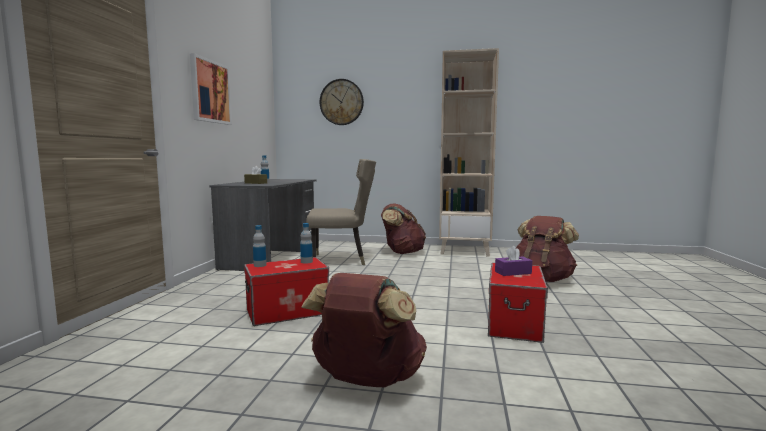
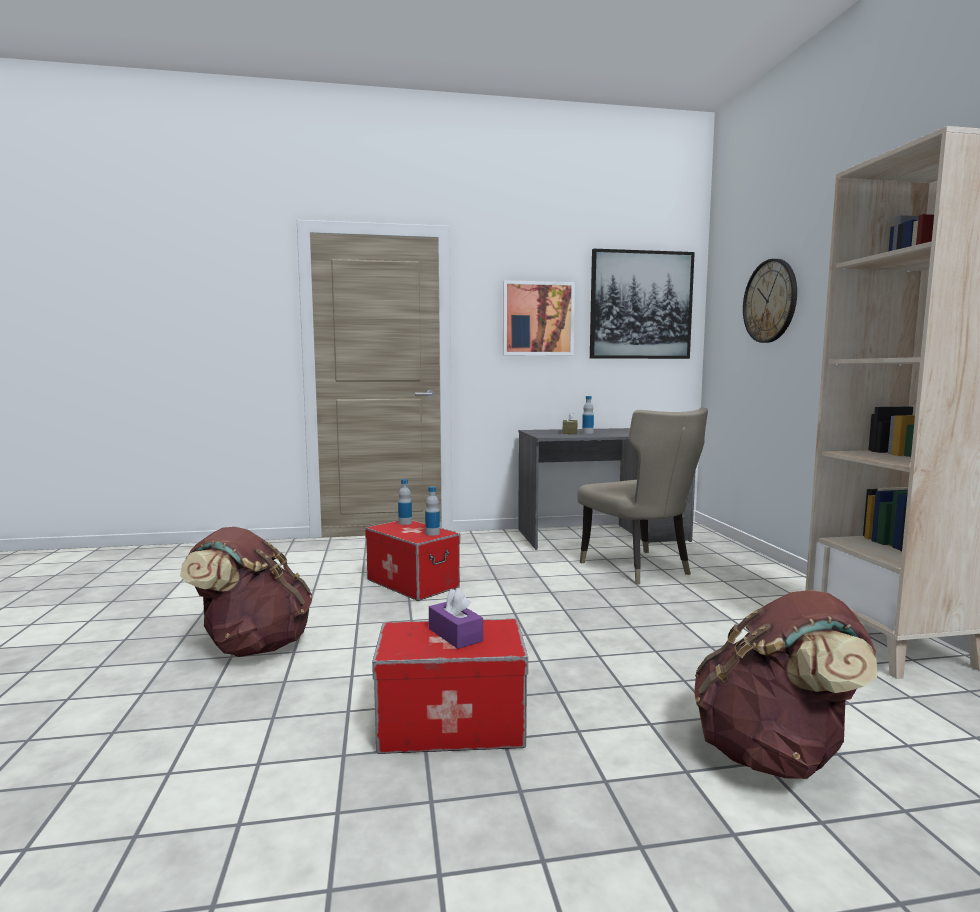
camera: 70 degrees right, 0 degrees up
(253, 93) = (640, 305): none -> picture
(402, 252) = (760, 596): brown backpack -> none

